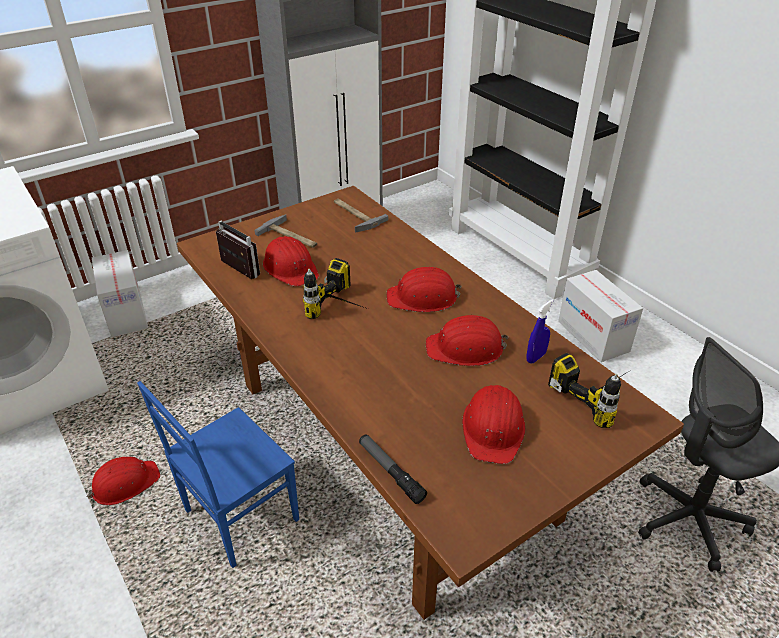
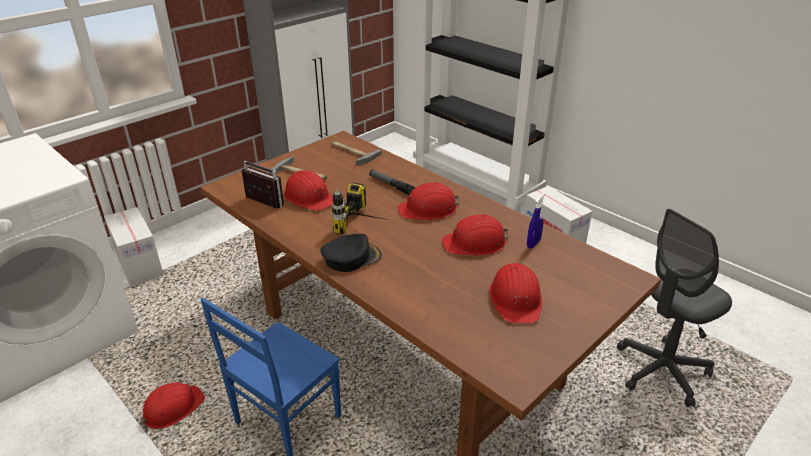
camera: 10 degrees left, 5 degrees down
(316, 350) = (351, 257): none -> black cap
(390, 472) = (442, 340): flashlight -> flashlight (391, 185)
(598, 396) = (590, 266): power drill -> none

